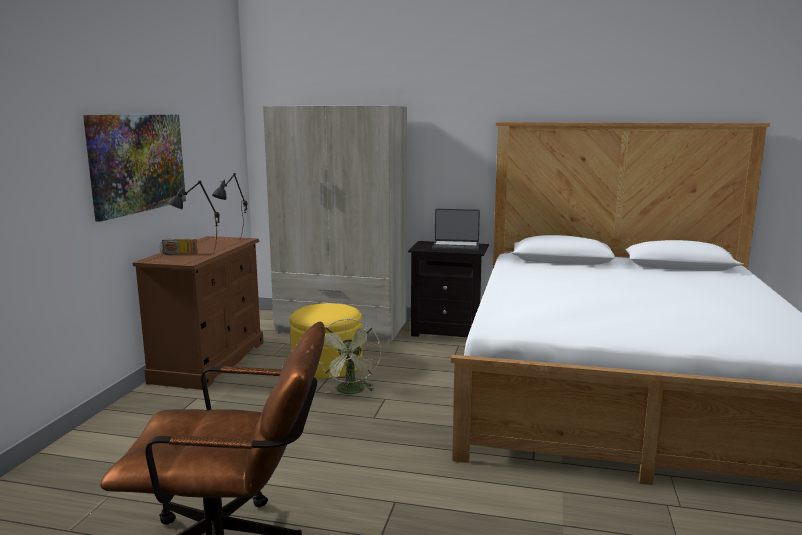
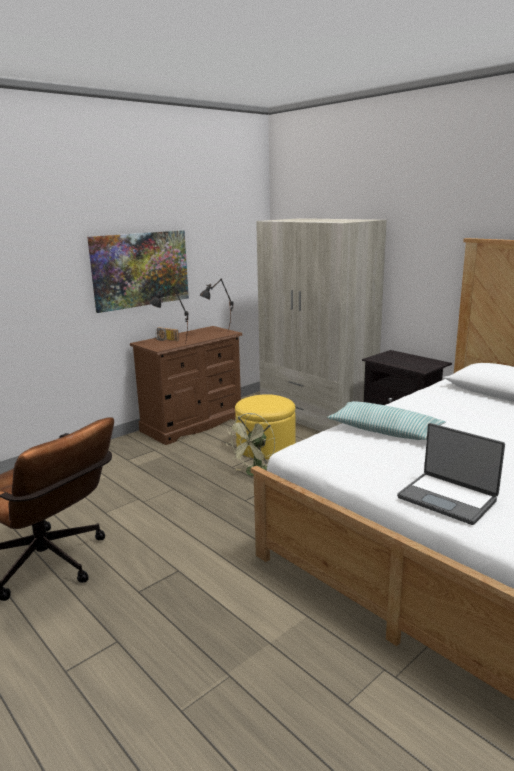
camera: 35 degrees right, 5 degrees up
(456, 247) = (411, 362): laptop -> laptop (448, 498)
(532, 299) = (384, 431): none -> pillow

